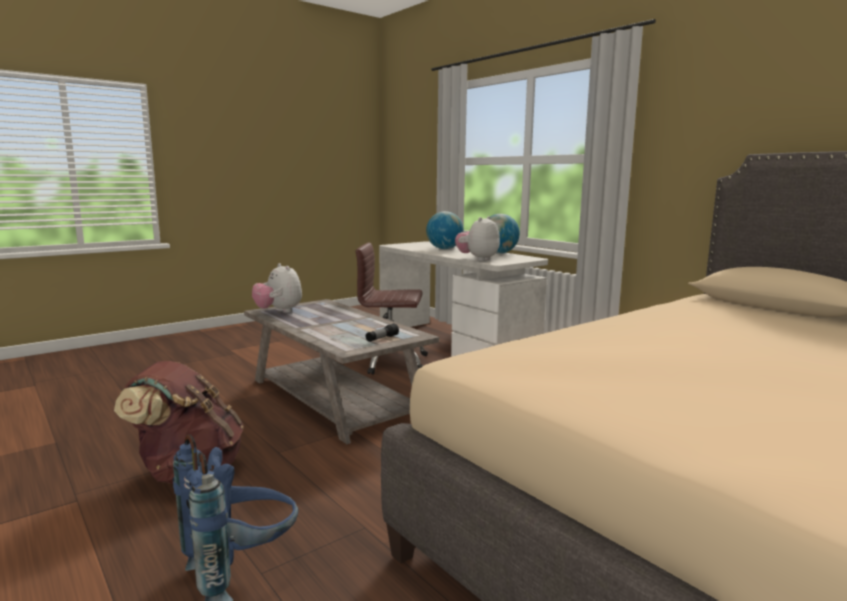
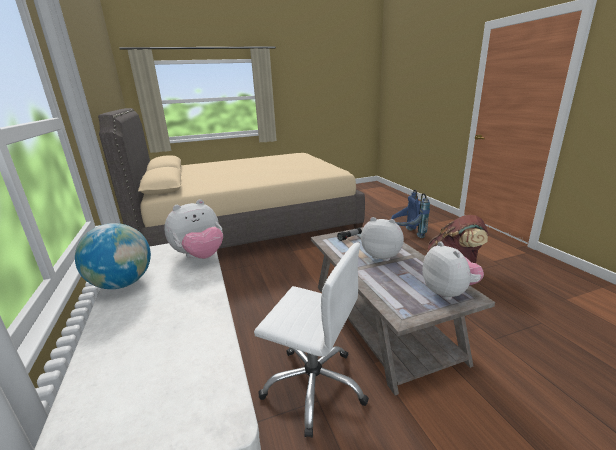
camera: 160 degrees left, 10 degrees up
(335, 326) = (382, 256): none -> plush toy
(389, 361) = (314, 385): brown office chair -> white office chair
(444, 249) = (155, 333): globe -> none

